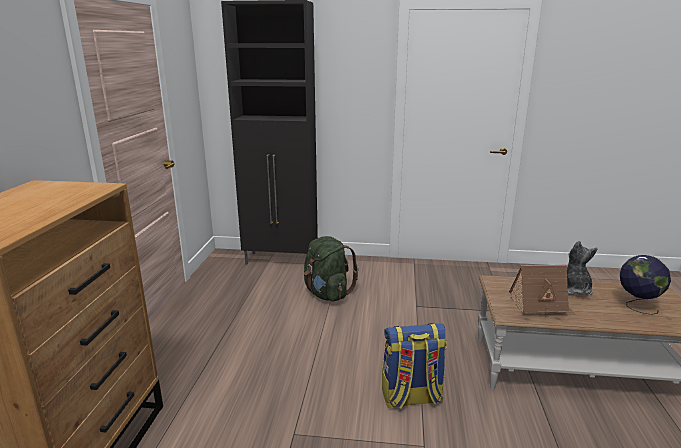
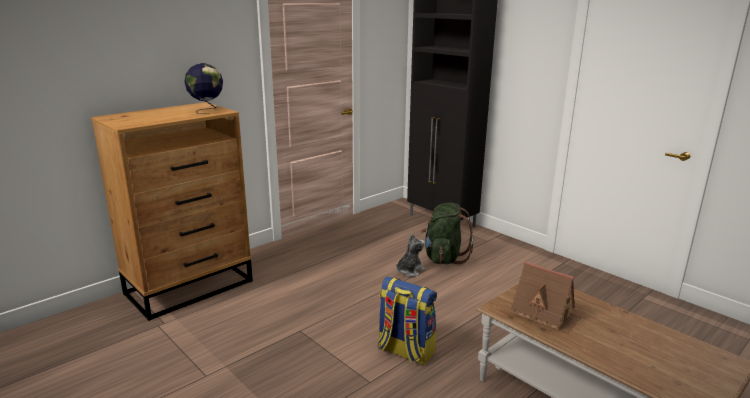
camera: 40 degrees right, 0 degrees up
(574, 289) = (613, 319): plush toy -> plush toy (409, 271)
(637, 306) = (660, 359): globe -> globe (206, 110)

